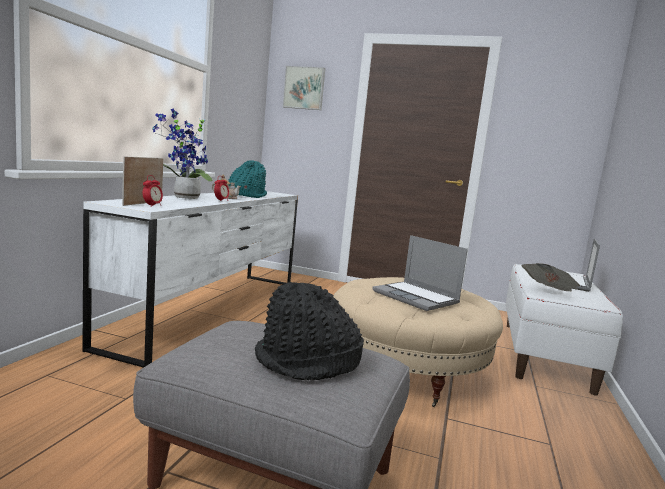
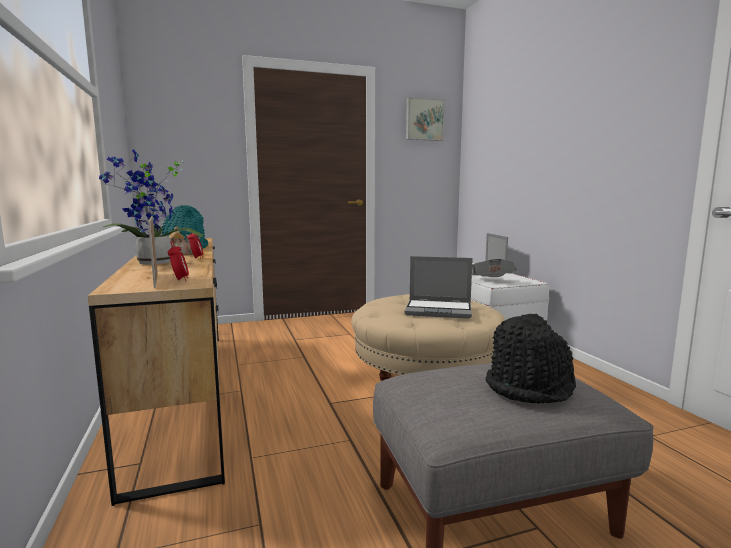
camera: 35 degrees left, 0 degrees up
(213, 310) = (185, 392): white dresser -> brown dresser
(304, 88) = (178, 115): picture -> picture (424, 120)

